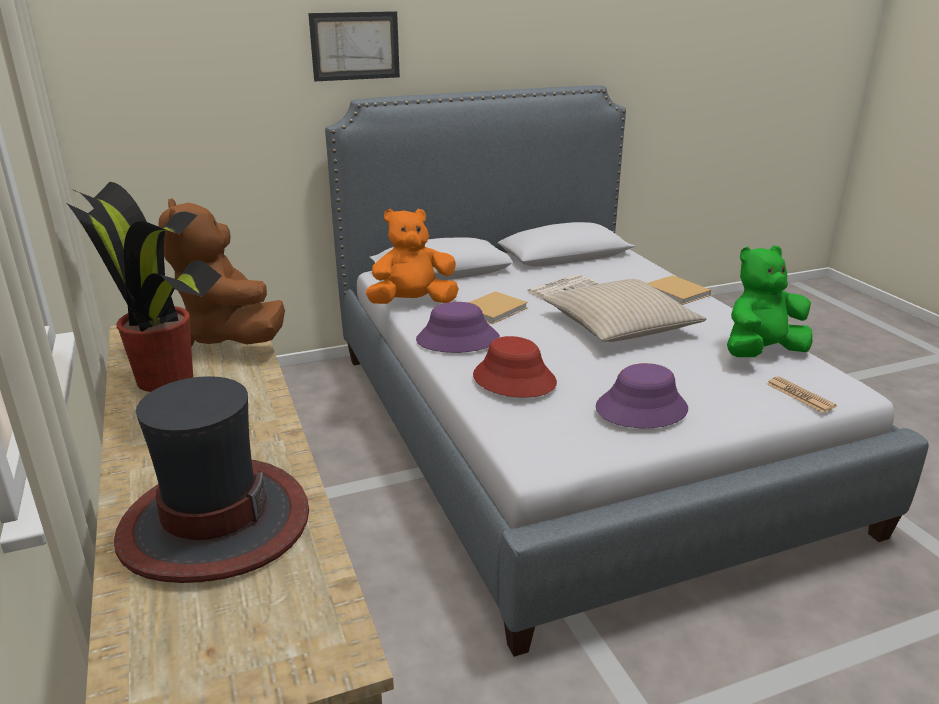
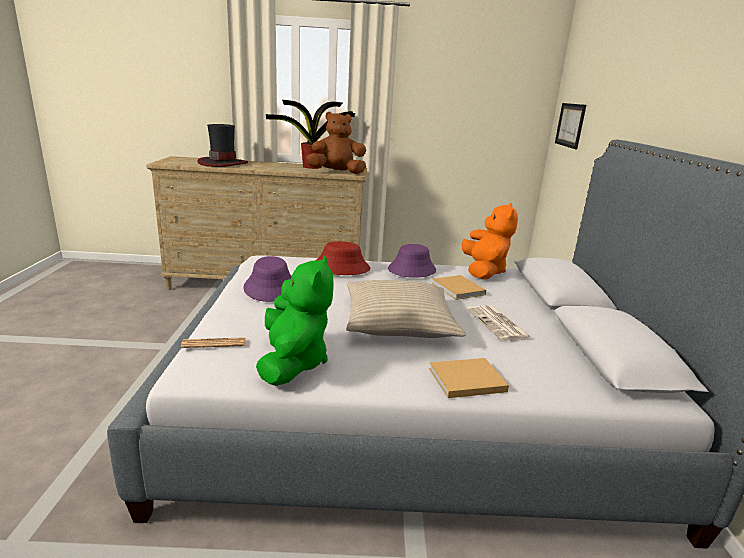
camera: 110 degrees right, 5 degrees down
(355, 46) = (644, 96): picture -> picture (570, 125)

